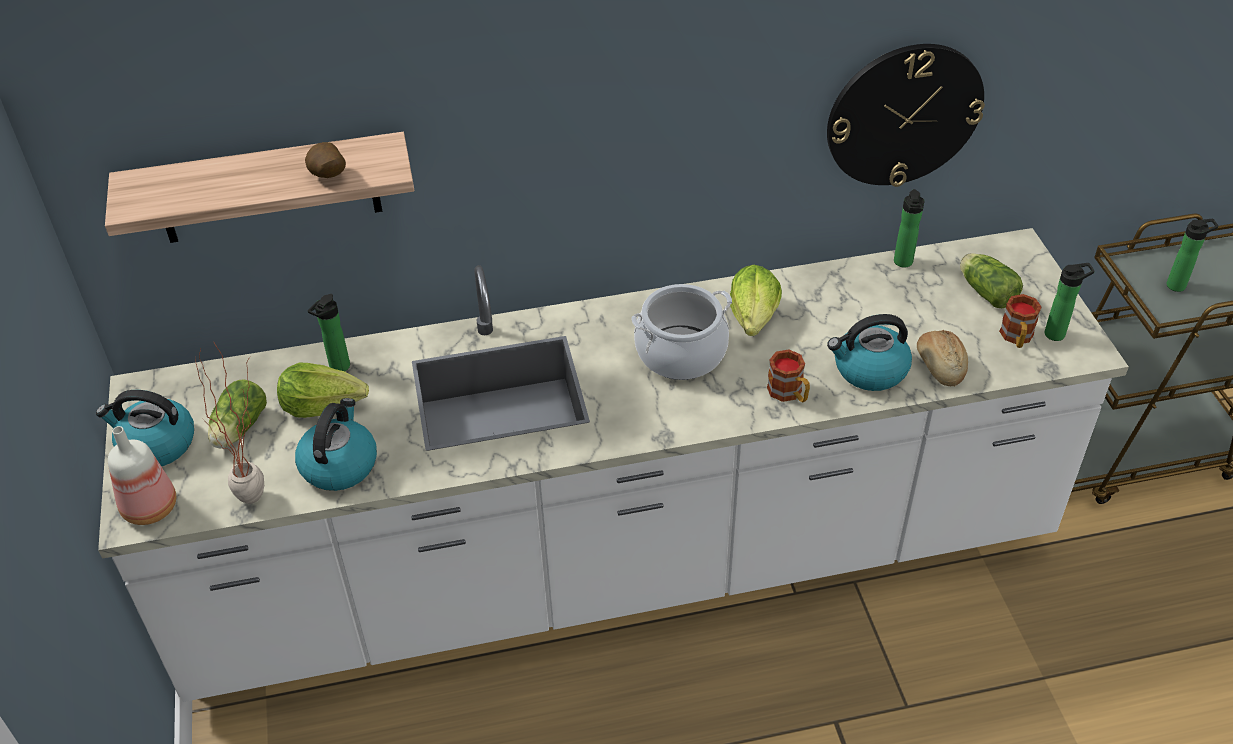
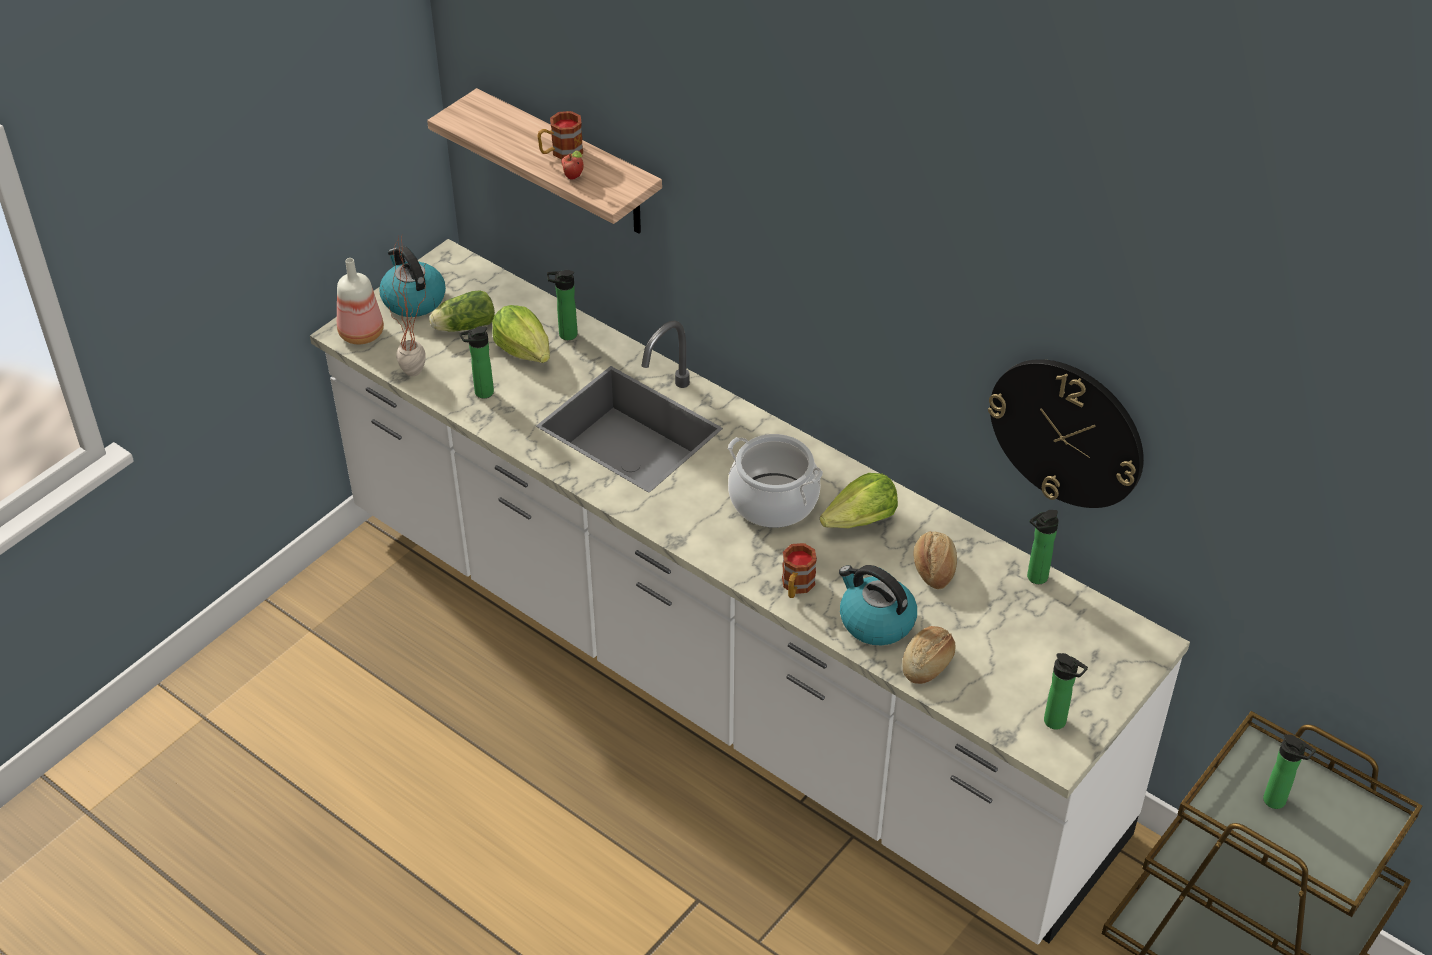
camera: 50 degrees right, 0 degrees up
(327, 177) = (574, 176): potato -> apple
(339, 464) = (481, 393): kettle -> bottle
(843, 308) = (933, 568): none -> bread
(985, 291) = (1059, 649): lettuce -> none
(1016, 338) = (1020, 697): mug -> mug (561, 152)

